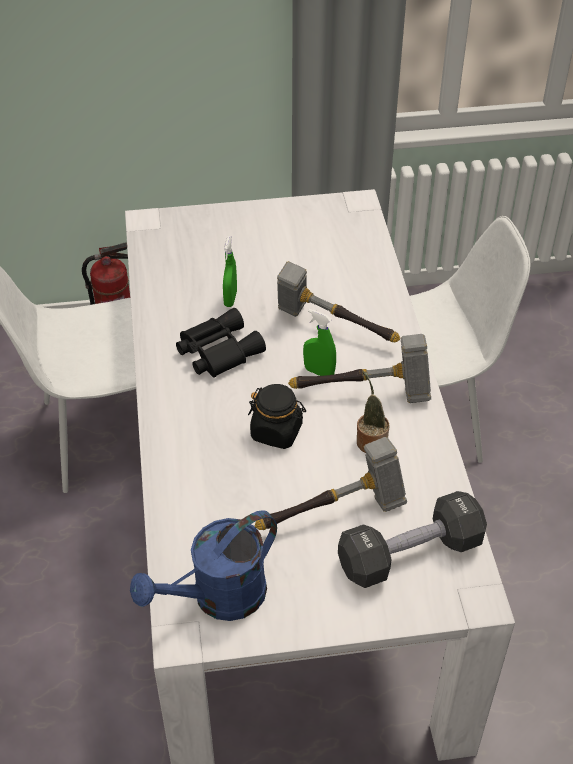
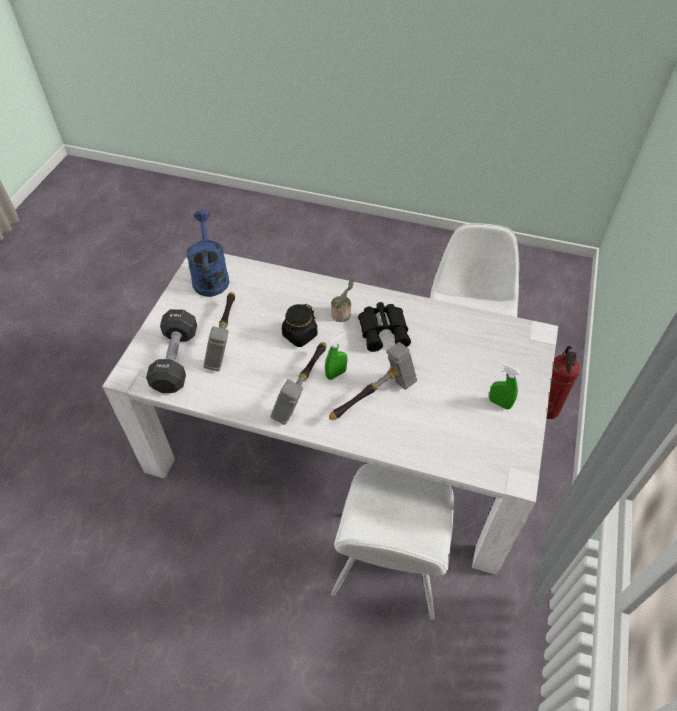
camera: 115 degrees right, 5 degrees up
(230, 299) = (432, 353): green spray bottle -> green spray bottle (499, 403)
(370, 440) = (264, 376): potted plant -> potted plant (342, 314)

